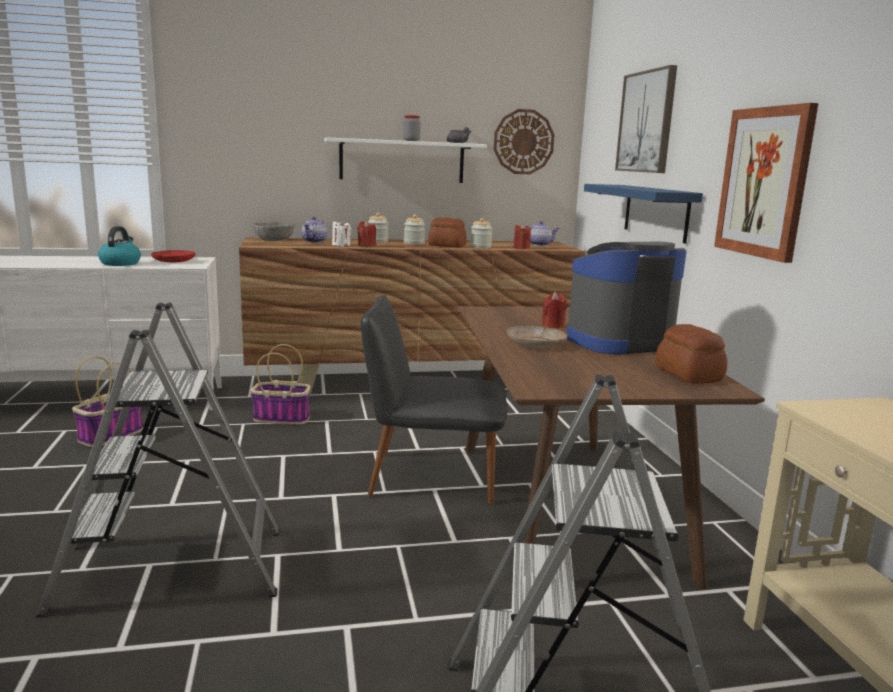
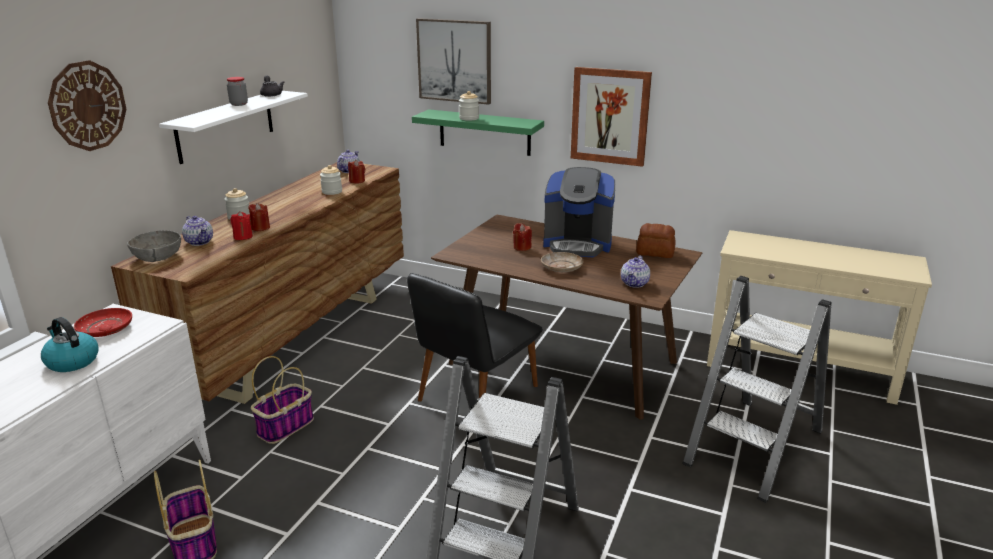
camera: 55 degrees left, 10 degrees up
(341, 245) = (243, 237): white candle -> red candle
(414, 243) = (274, 207): jar -> jar (469, 118)
(447, 246) = (308, 200): bread -> none
(523, 142) = (305, 77): wall clock -> wall clock (87, 106)
(563, 377) = (635, 283): none -> teapot
(617, 342) = (577, 244): coffee machine -> coffee machine turned 90 degrees counterclockwise
(656, 212) = (484, 132): blue shelf -> green shelf

